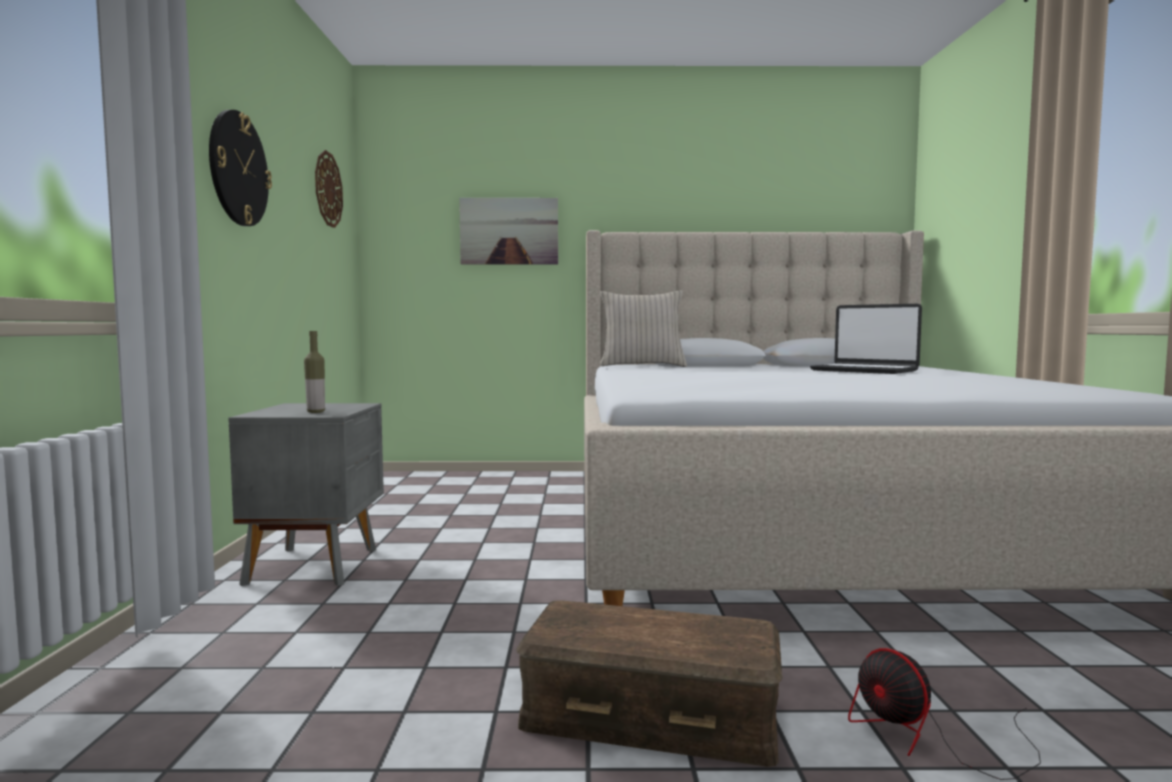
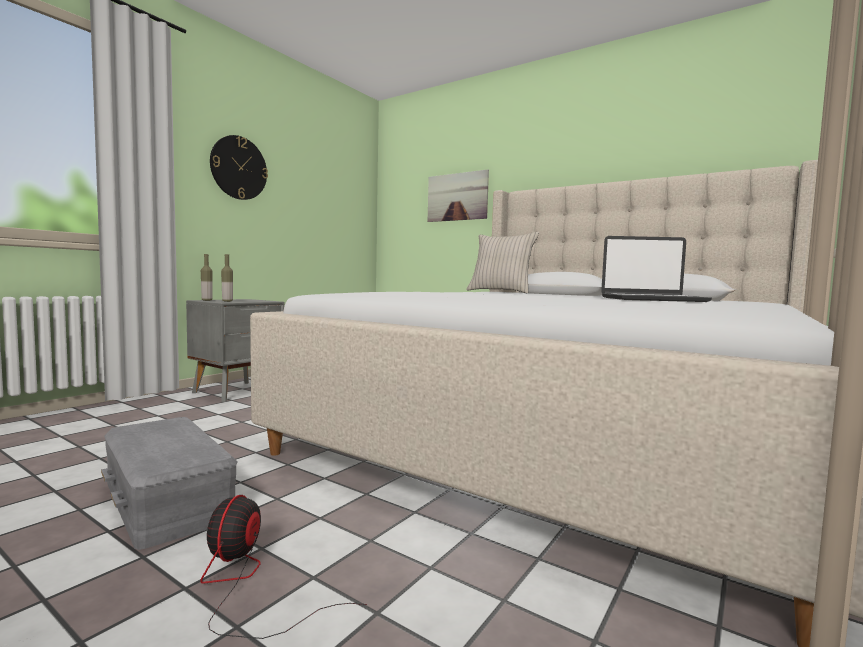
camera: 35 degrees right, 0 degrees up
(268, 414) = (207, 300): none -> bottle
(328, 189) = (339, 178): wall clock -> none
(649, 714) = (165, 499): brown storage box -> grey storage box
(864, 370) = (651, 299): laptop -> laptop turned 75 degrees counterclockwise

